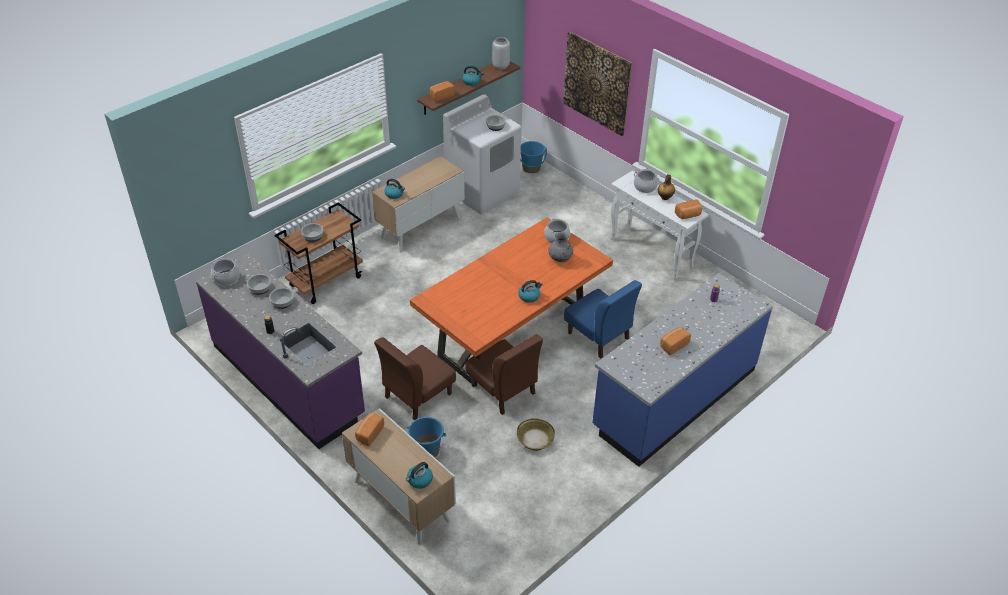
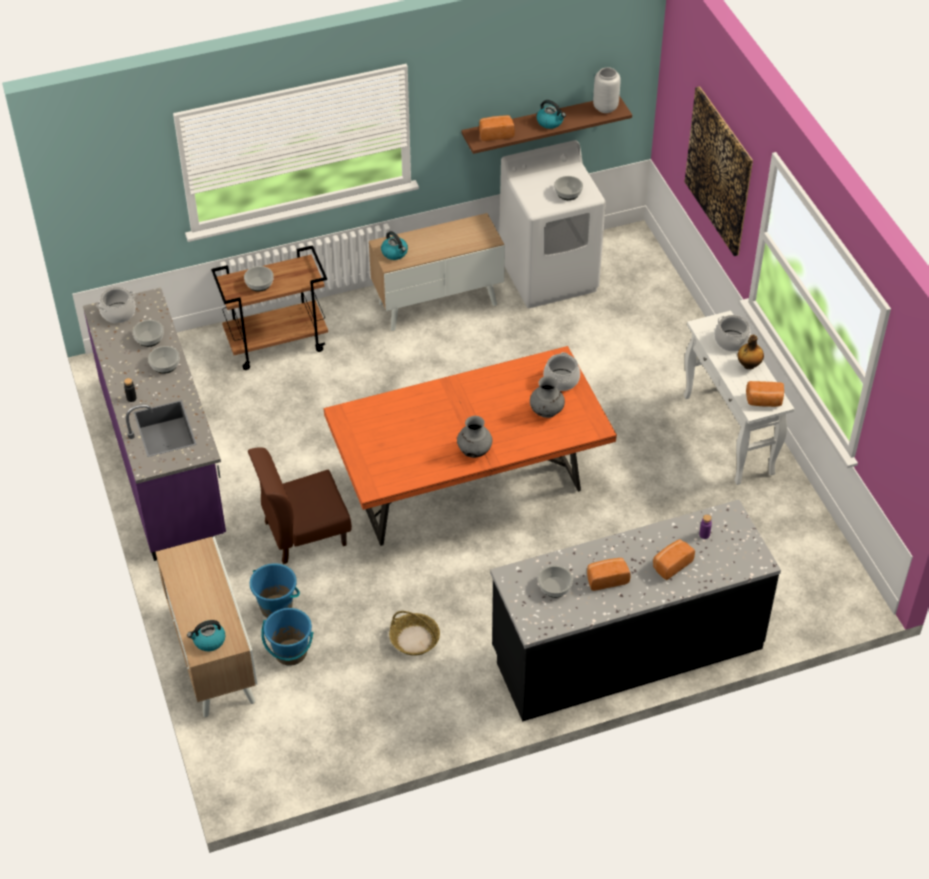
camera: 25 degrees right, 5 degrees up
(369, 434) = (184, 564): bread -> bread (671, 564)
(503, 390) = (413, 561): brown chair -> none
(529, 296) = (474, 451): kettle -> grey vase
(531, 168) = (638, 257): blue bucket -> blue bucket (290, 652)
(598, 336) = (580, 531): blue chair -> none
(644, 360) = (555, 586): none -> bowl
(674, 398) = (626, 649): blue counter -> black counter

